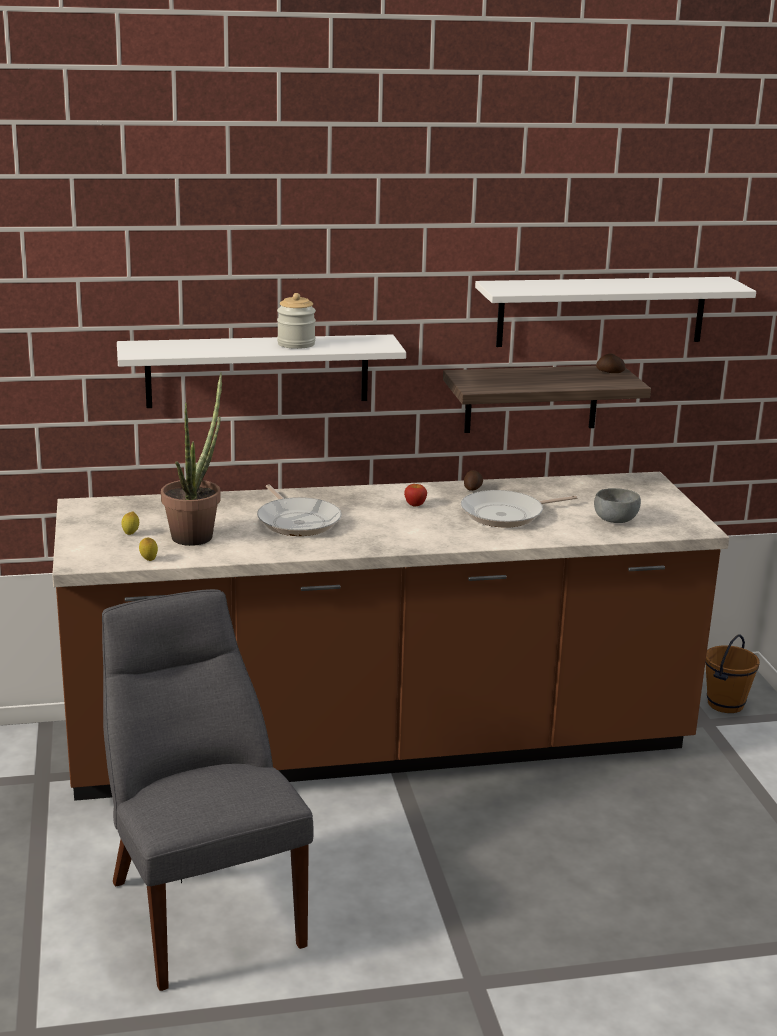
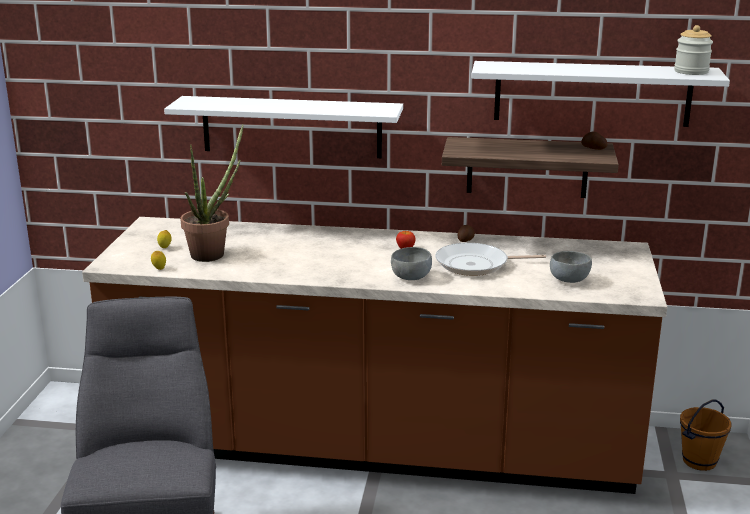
camera: 20 degrees right, 0 degrees up
(296, 344) = (313, 105): jar -> jar (691, 71)
(297, 521) = (299, 251): frying pan -> none
(449, 537) = (411, 277): none -> grey bowl

